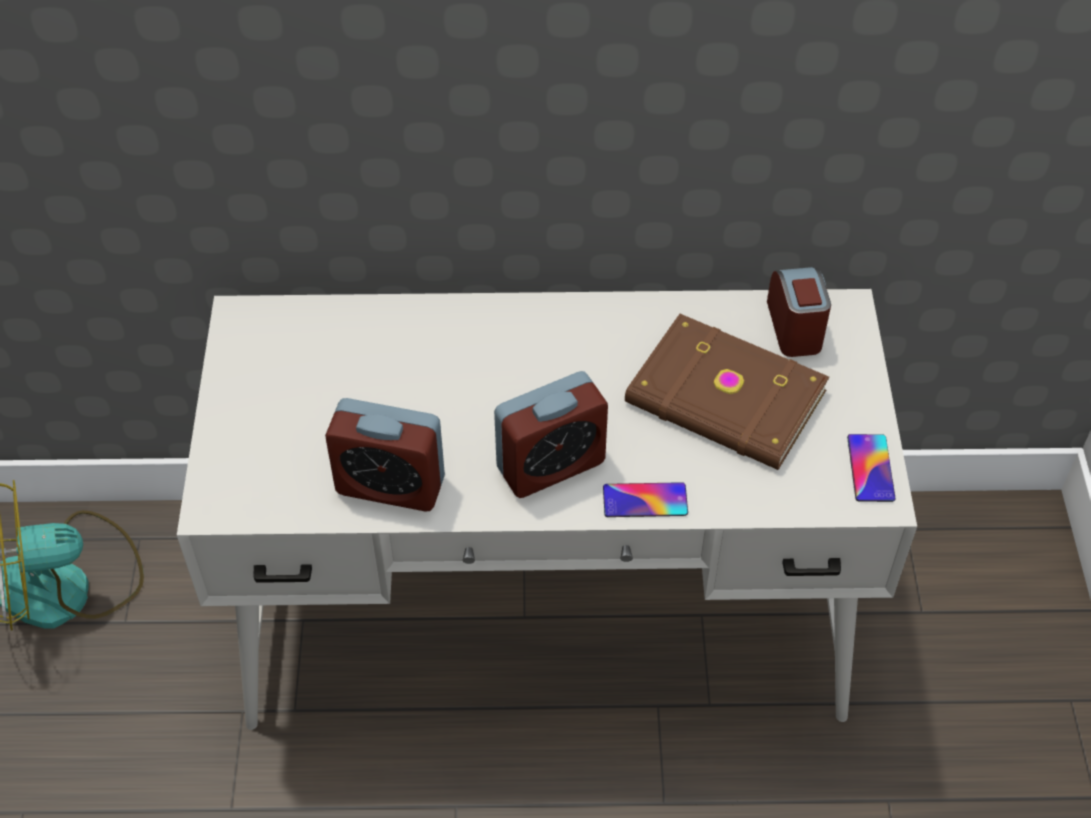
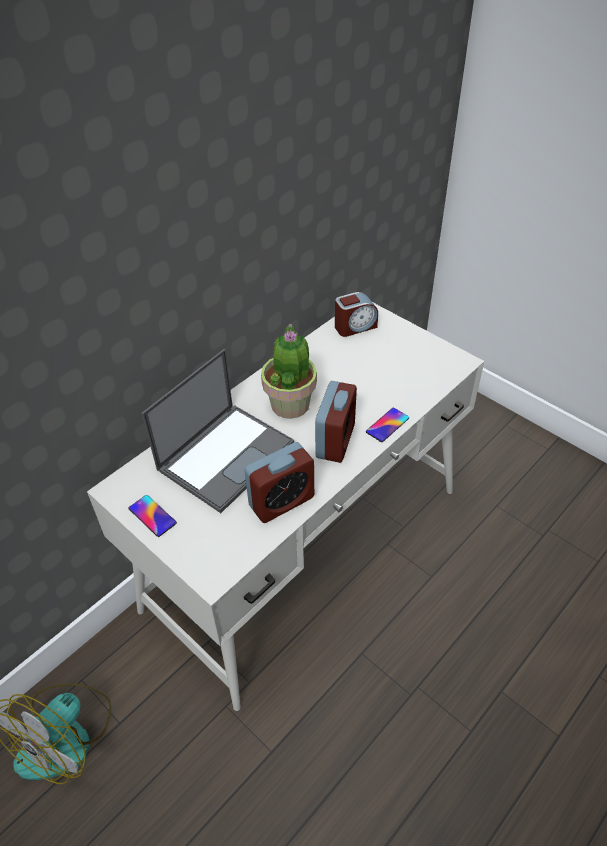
camera: 45 degrees left, 5 degrees down
(404, 375) = (226, 455): none -> laptop
(561, 370) = (290, 404): none -> potted plant
(725, 400) = (366, 368): brown book -> none
(795, 327) = (355, 326): alarm clock -> alarm clock turned 120 degrees clockwise
(870, 468) = (445, 354): phone -> phone (152, 516)

